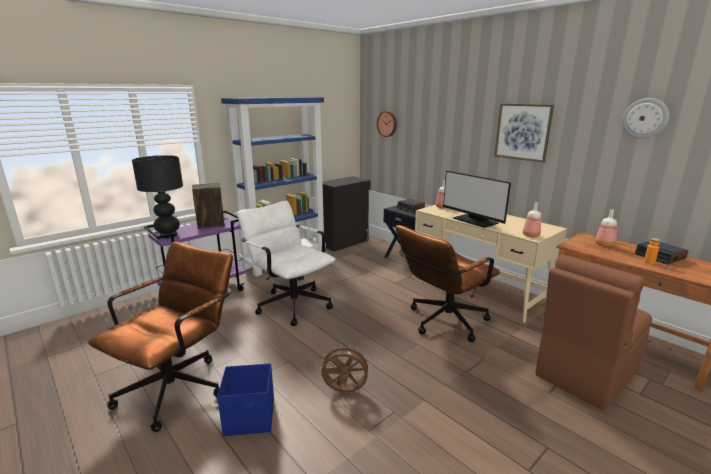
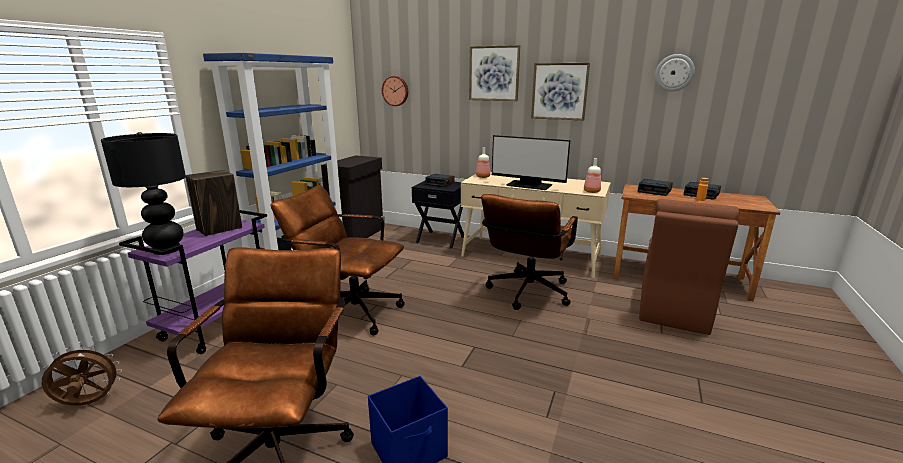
camera: 25 degrees left, 0 degrees up
(290, 303) = (348, 311): white office chair -> brown office chair
(344, 391) = (490, 387): brown fan -> brown fan (88, 403)
(465, 112) = (494, 73): none -> picture
(605, 244) = (655, 191): bottle -> alarm clock

